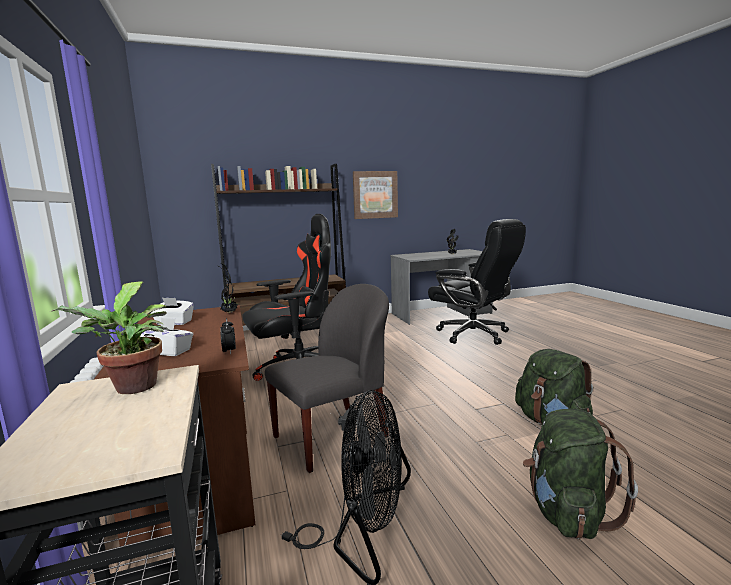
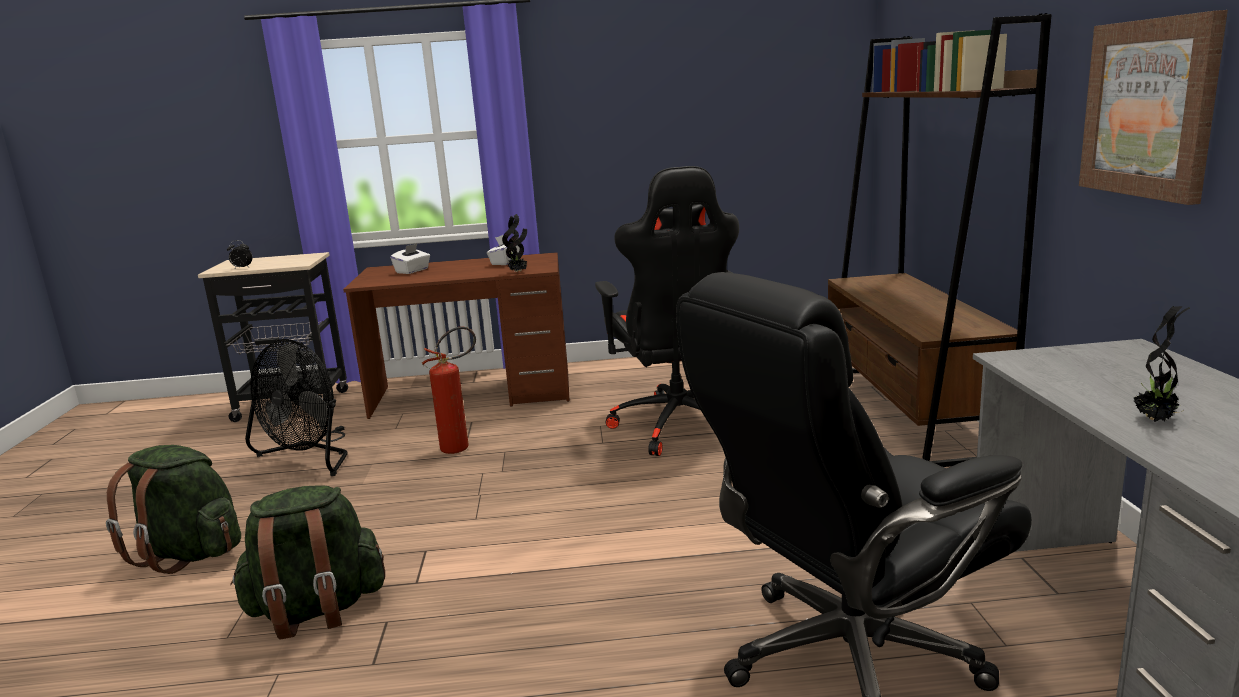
camera: 105 degrees right, 5 degrees up
(132, 389) = (293, 261): potted plant -> none
(229, 351) = (383, 282): alarm clock -> alarm clock (242, 268)
(333, 436) = (462, 447): grey chair -> fire extinguisher

